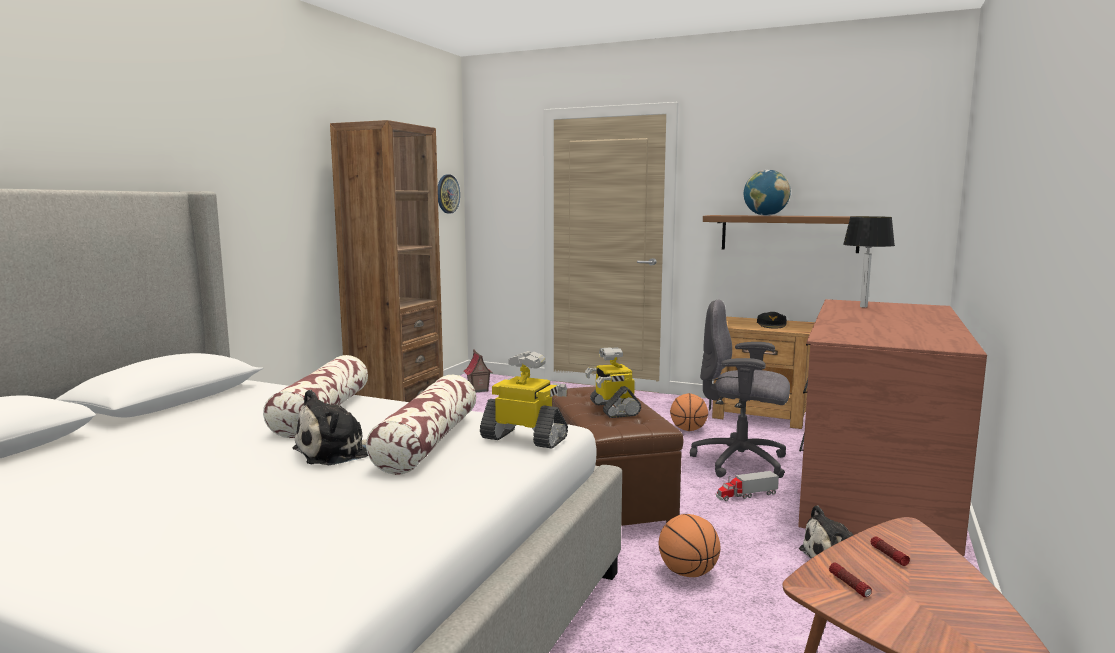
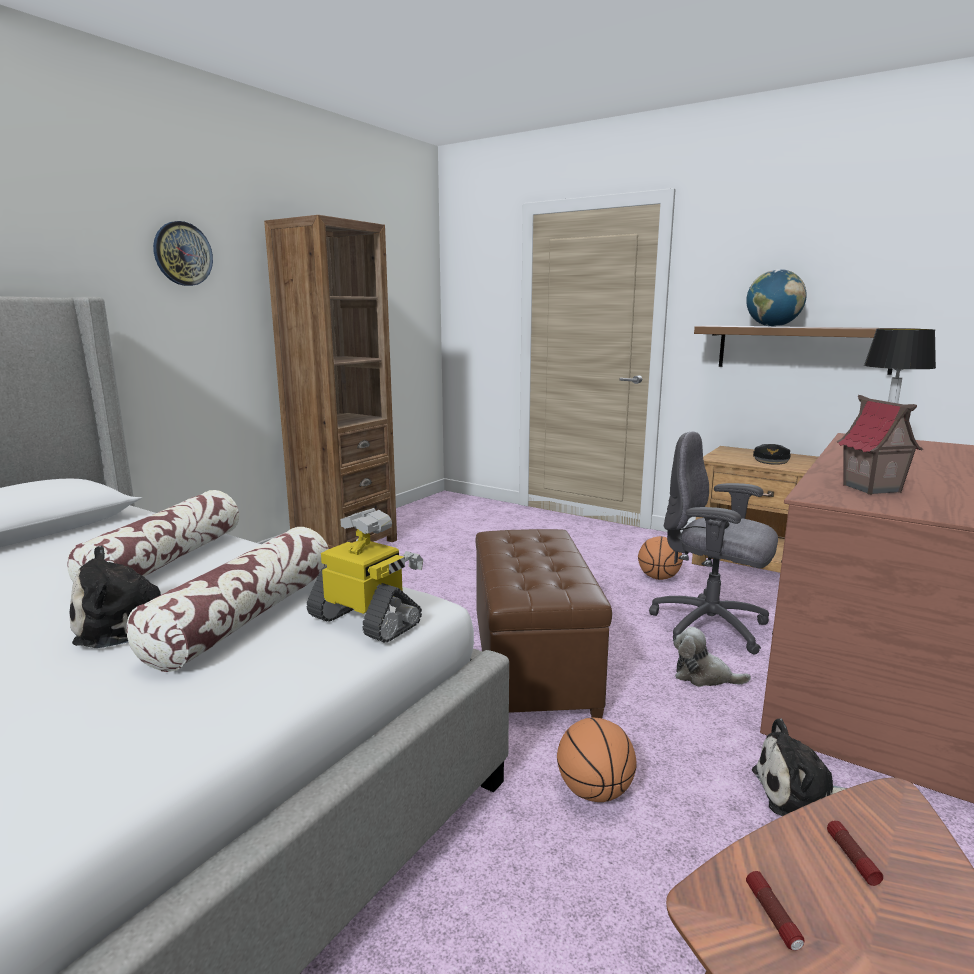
camera: 10 degrees right, 5 degrees up
(447, 194) = (419, 301): wall clock -> wall clock (182, 254)
(478, 390) = (444, 513): toy house -> toy house (871, 488)
(613, 409) = (537, 564): toy robot -> none
(746, 495) = (703, 676): toy truck -> plush toy

